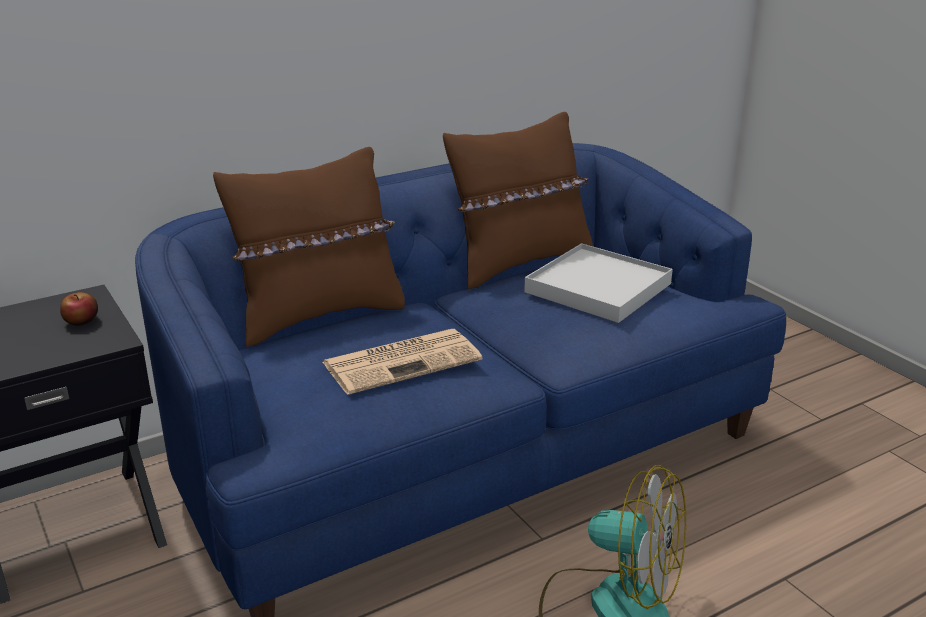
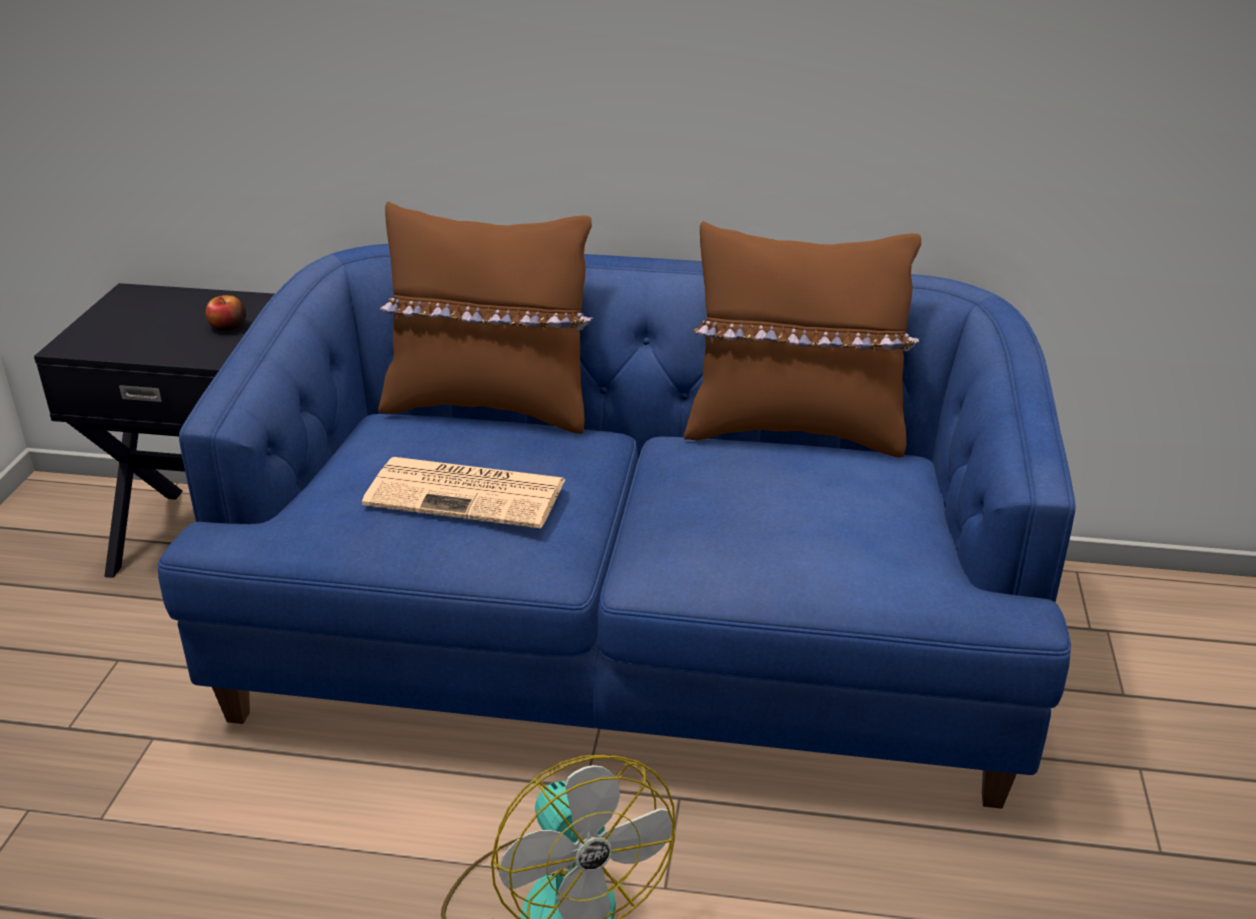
camera: 40 degrees right, 5 degrees up
(598, 288) = (816, 500): white tray -> none

